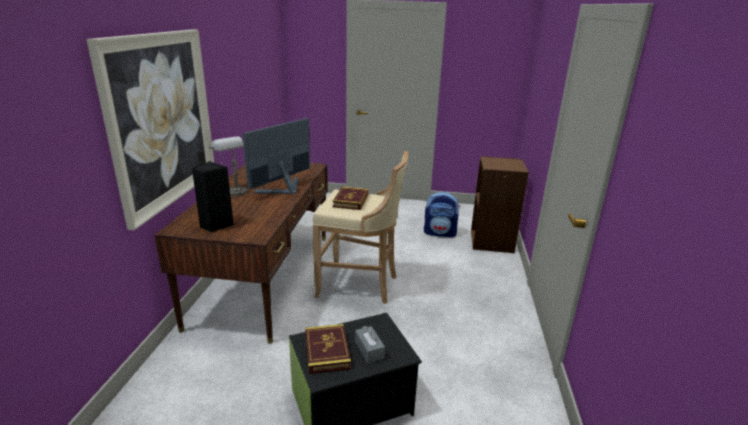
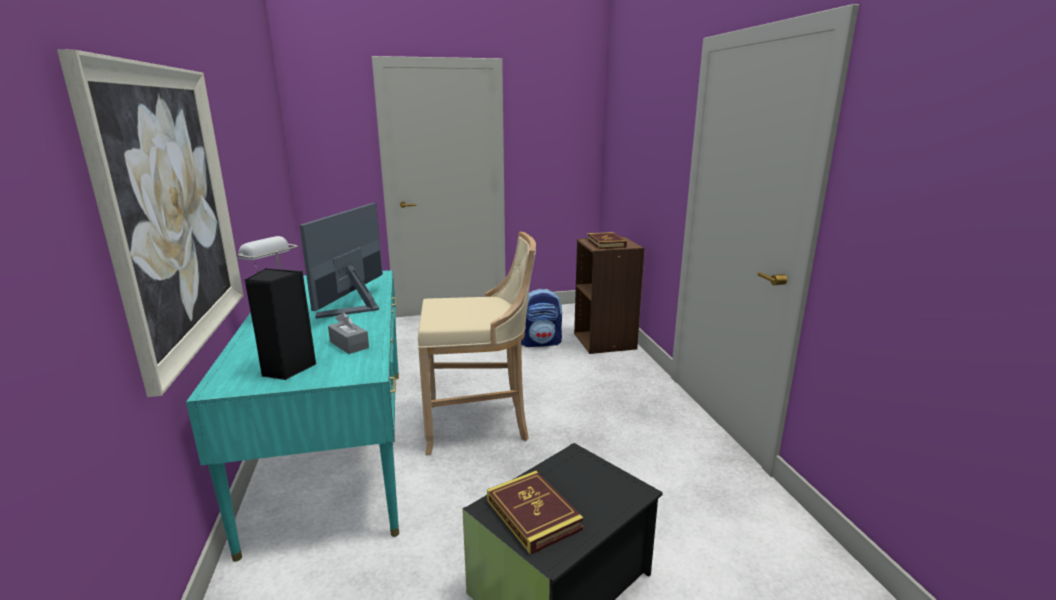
camera: 20 degrees left, 5 degrees down
(264, 277) = (336, 446): brown desk -> turquoise desk
(351, 201) = (458, 308): book -> book (606, 243)
(369, 350) = (588, 497): grey tissue box -> grey tissue box (349, 345)

